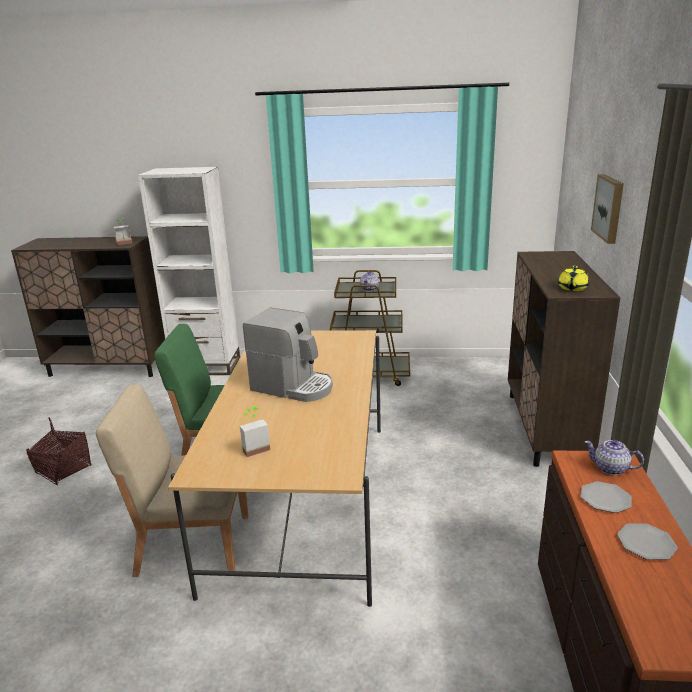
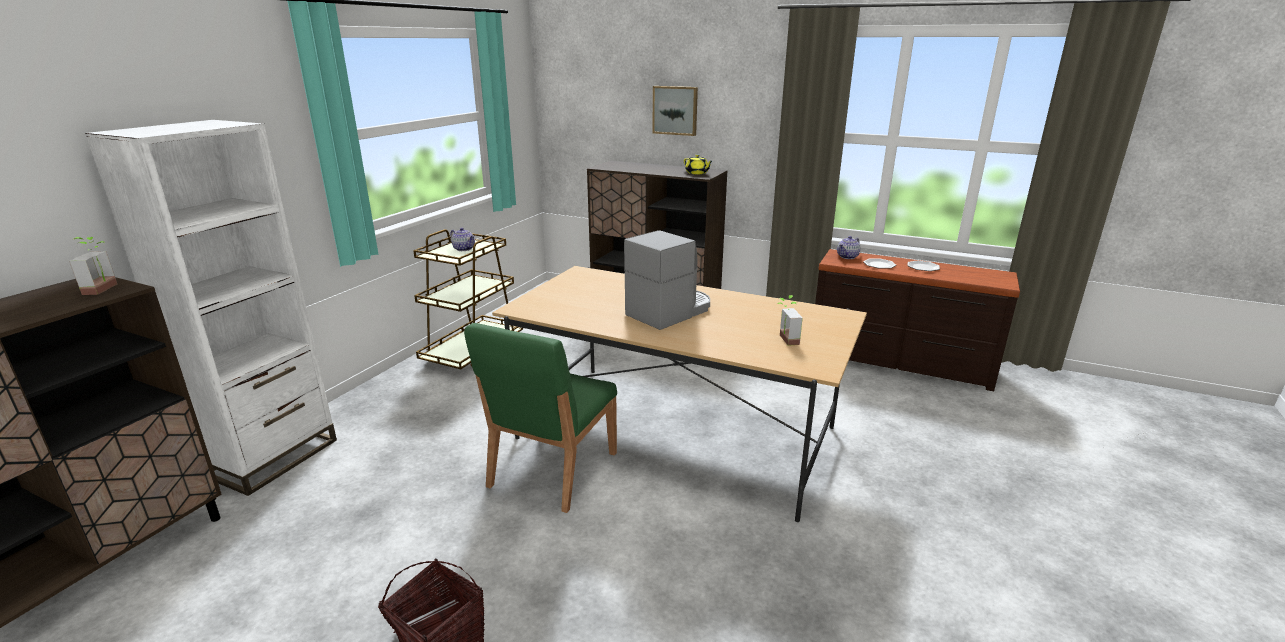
camera: 70 degrees left, 0 degrees up
(192, 543) = (708, 514): beige chair -> none

